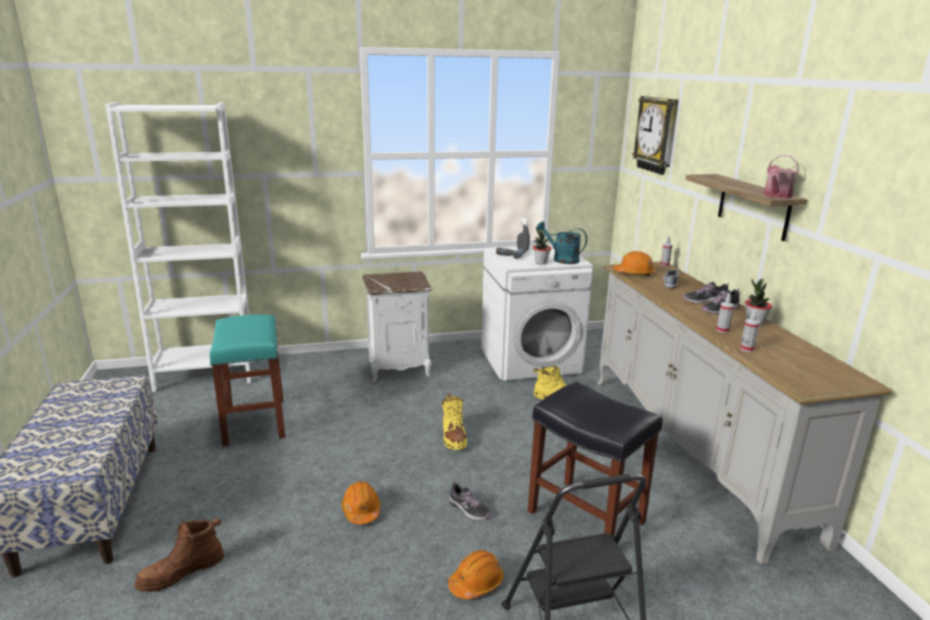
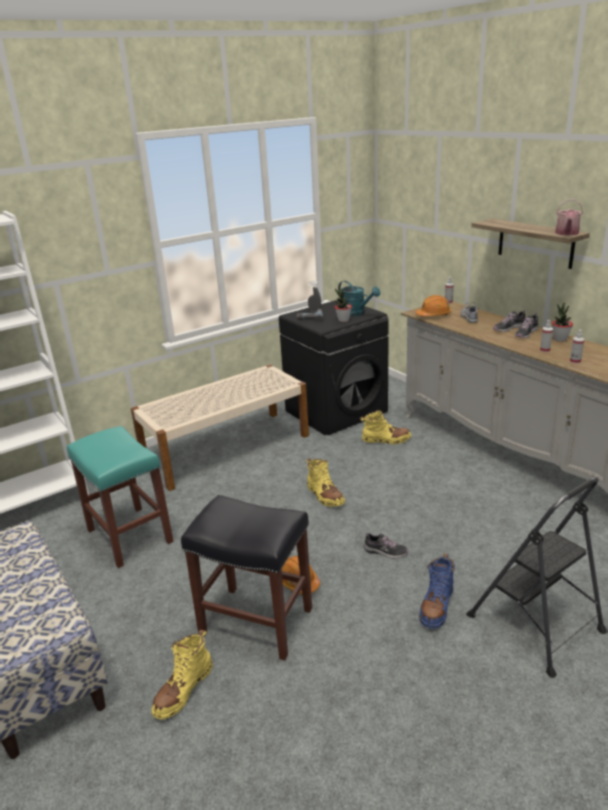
camera: 20 degrees left, 5 degrees up
(181, 572) = (183, 690): brown boot -> yellow boot
(399, 368) = (226, 448): white nightstand -> beige bench
(476, 583) = (436, 606): orange hard hat -> blue boot
(532, 361) = (339, 411): white washing machine -> black washing machine
(561, 259) = (357, 313): turquoise watering can -> turquoise watering can turned 150 degrees counterclockwise
(587, 517) = (478, 528): black stool -> black stool (258, 621)
(657, 135) = (417, 187): wall clock -> none

